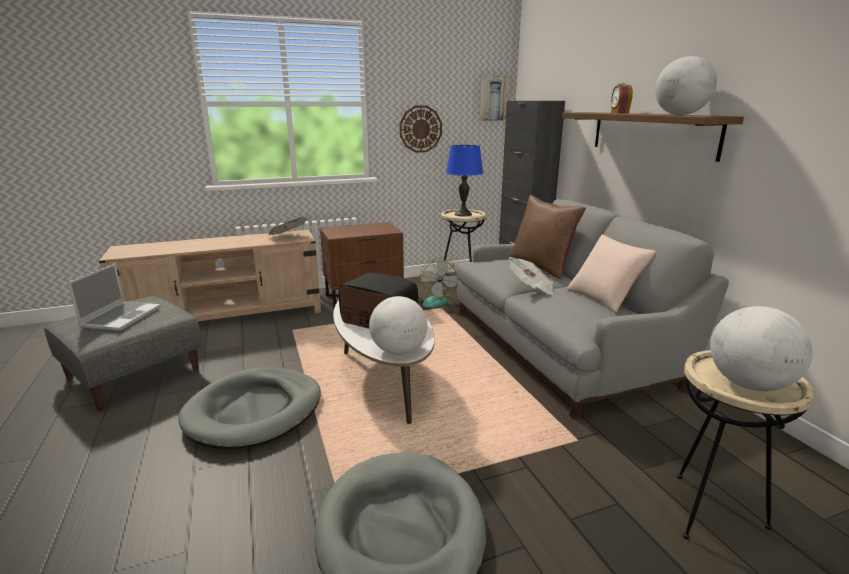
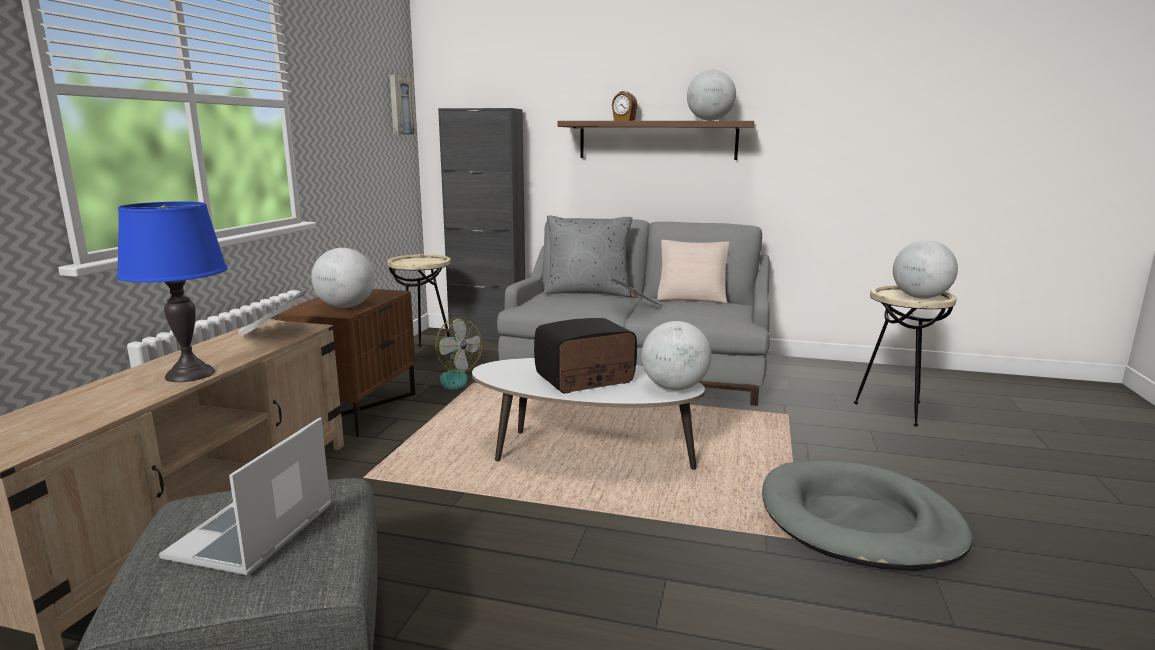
camera: 55 degrees left, 5 degrees down
(121, 317) = (253, 534): laptop -> laptop turned 120 degrees counterclockwise
(255, 411) = (560, 554): grey dog bed -> none
(348, 233) = (346, 307): none -> globe
(420, 129) = (344, 145): wall clock -> none
(463, 214) = (417, 261): blue table lamp -> blue table lamp (190, 374)
(541, 266) = (587, 292): brown pillow -> grey pillow

